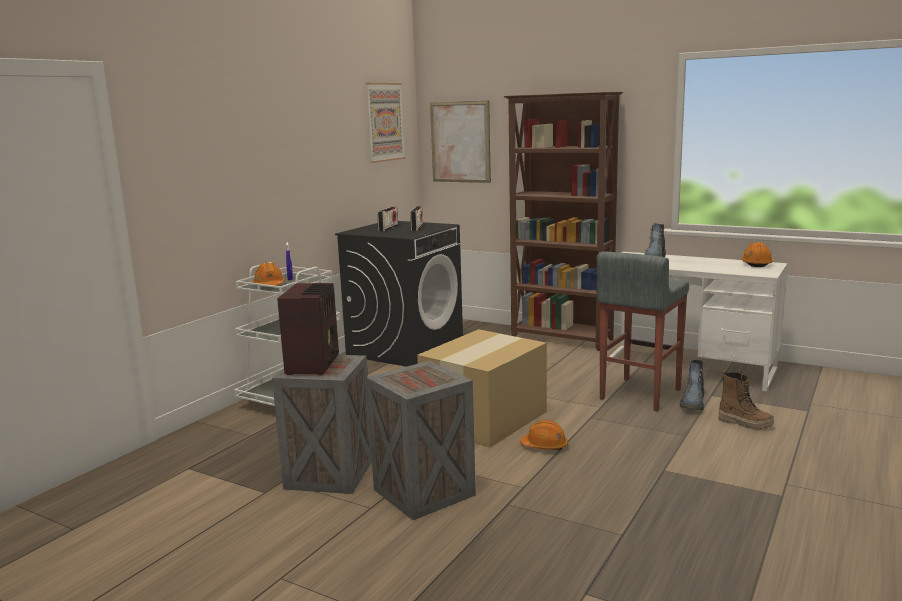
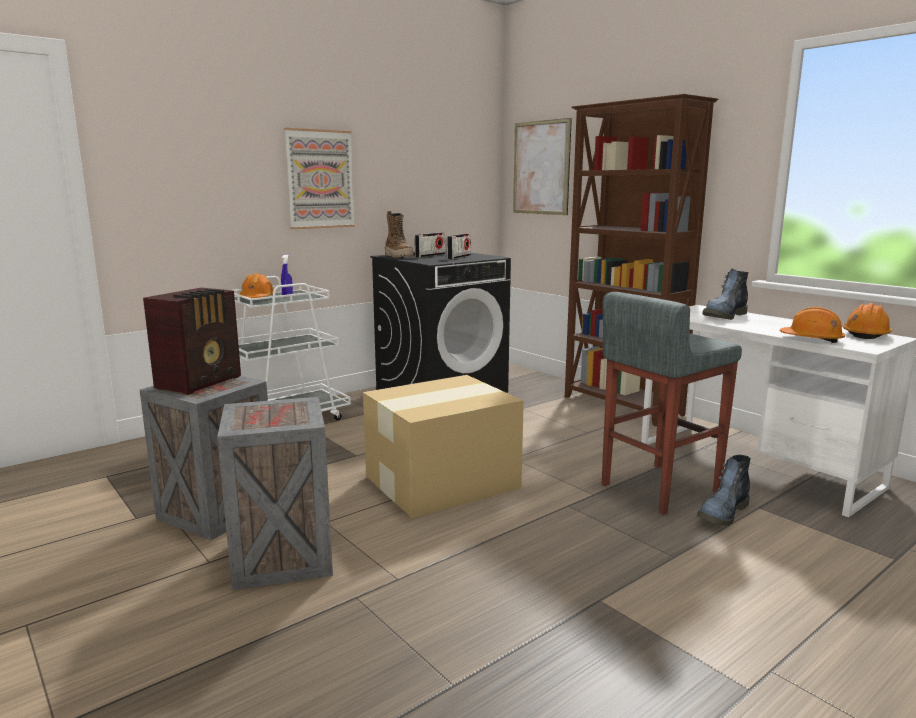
camera: 20 degrees right, 0 degrees up
(384, 122) = (454, 141): picture -> picture (320, 179)
(544, 446) = (476, 530): orange hard hat -> orange hard hat (812, 339)
(745, 423) = (778, 557): boot -> boot (398, 256)

